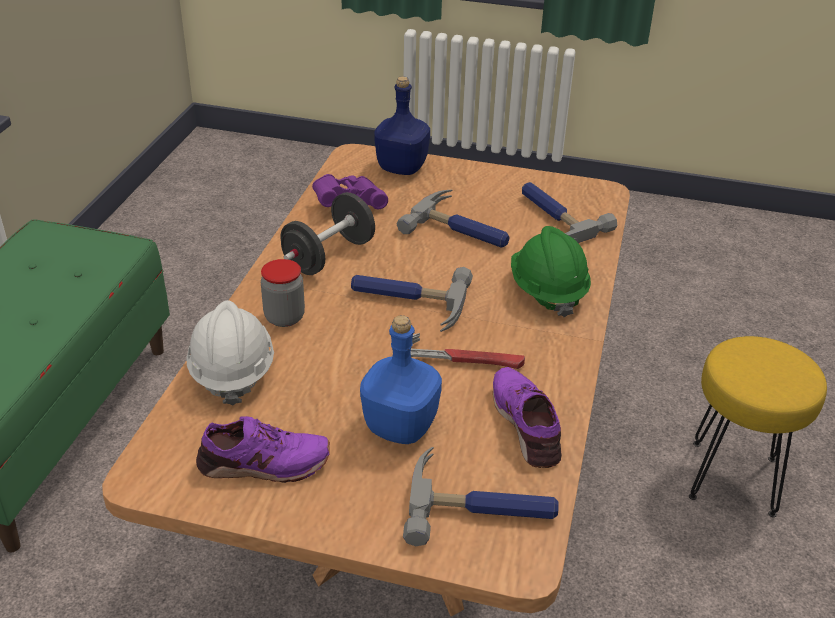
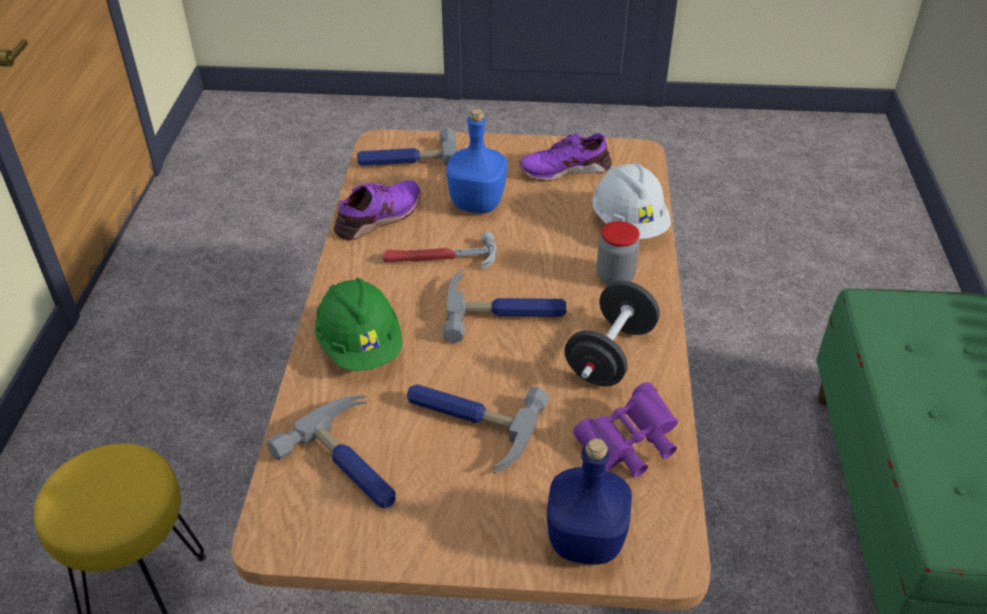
camera: 170 degrees right, 5 degrees up
(527, 424) = (379, 217): purple shoe -> purple shoe turned 105 degrees counterclockwise

